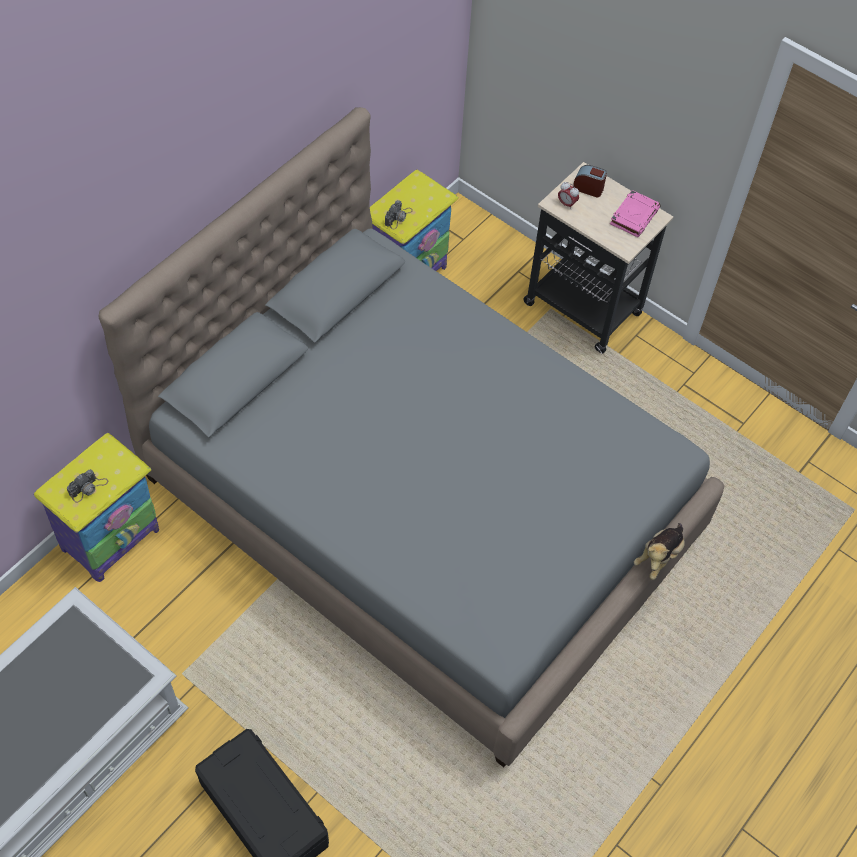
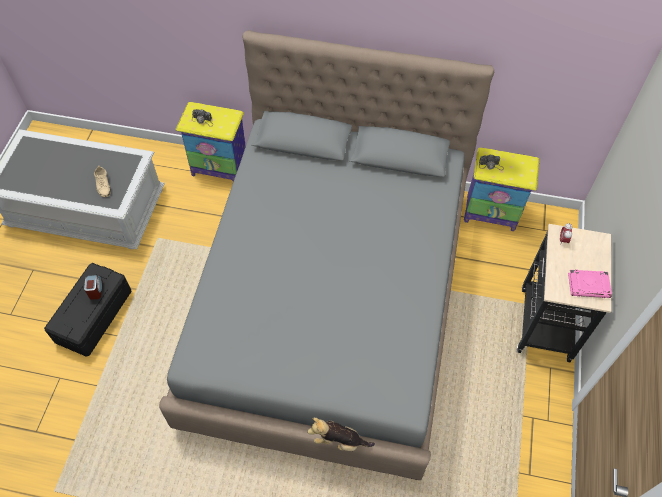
camera: 65 degrees right, 0 degrees up
(91, 680) = (103, 185): none -> beige shoe
(588, 188) = (589, 247): alarm clock -> alarm clock (96, 290)

